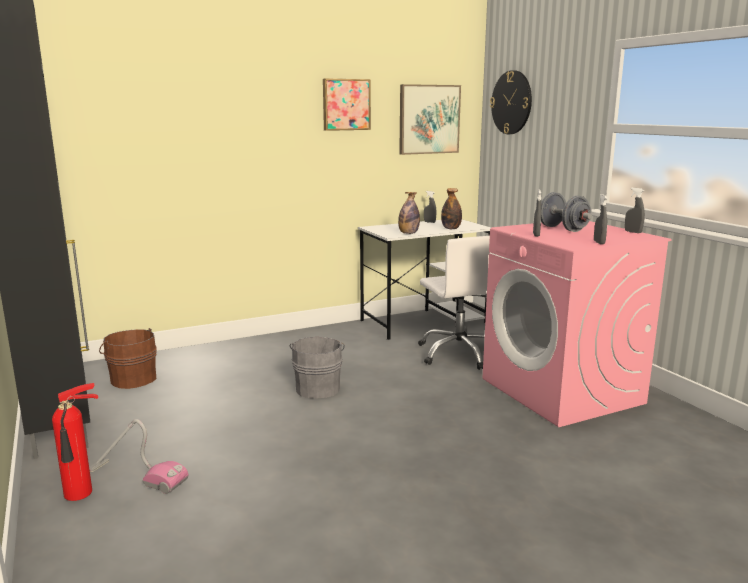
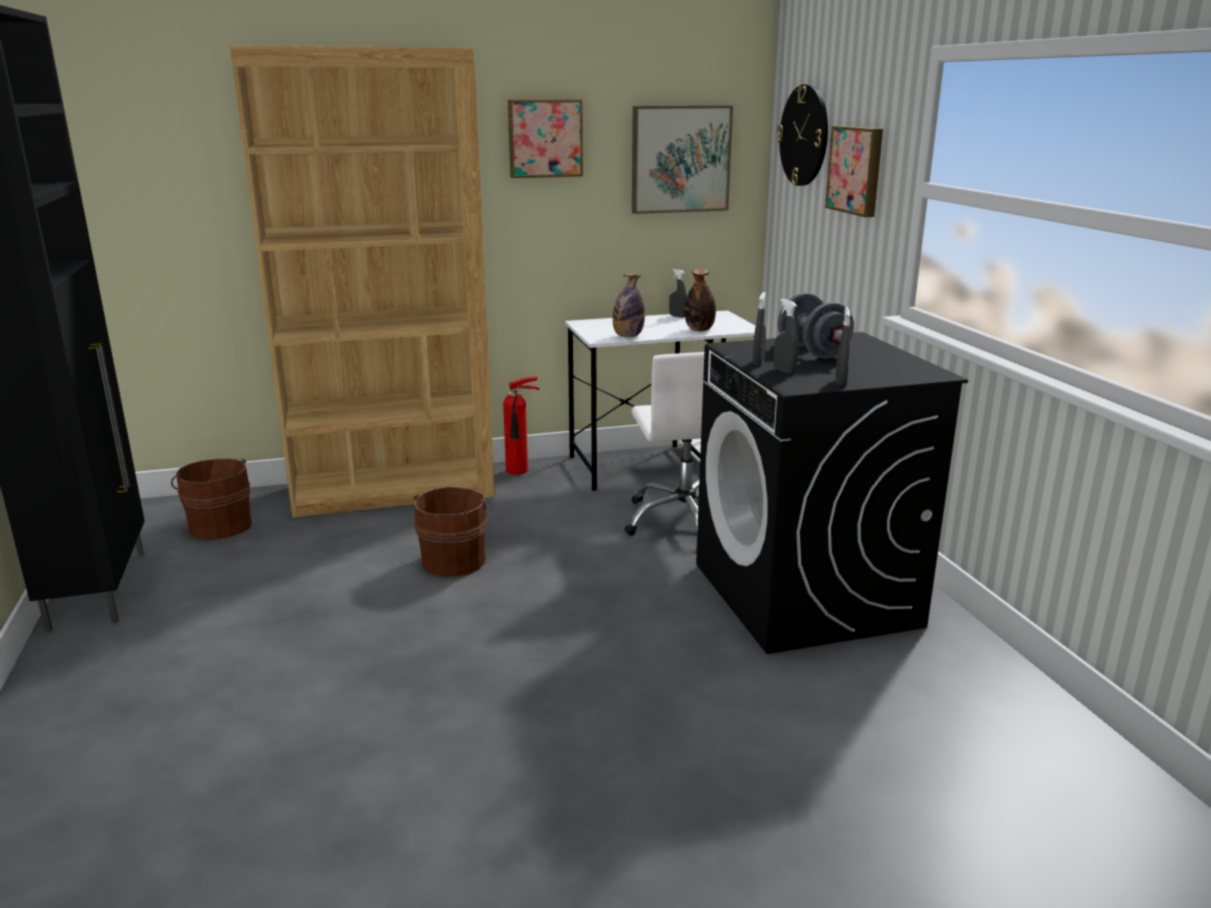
camera: 10 degrees right, 5 degrees up
(80, 494) = (77, 688): fire extinguisher -> fire extinguisher (519, 471)
(135, 476) = (155, 669): vacuum cleaner -> none
(249, 348) = (394, 490): none -> brown bookcase
(318, 388) = (455, 560): grey bucket -> brown bucket
(557, 120) = (857, 170): none -> picture
(562, 391) = (806, 595): pink washing machine -> black washing machine
(633, 232) = (918, 363): grey spray bottle -> grey spray bottle (784, 371)

